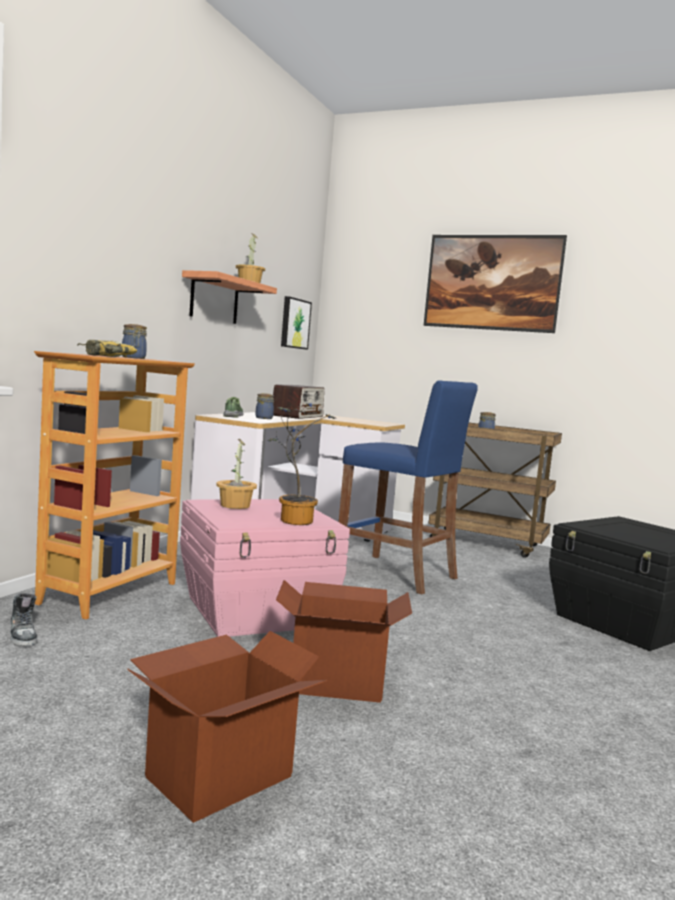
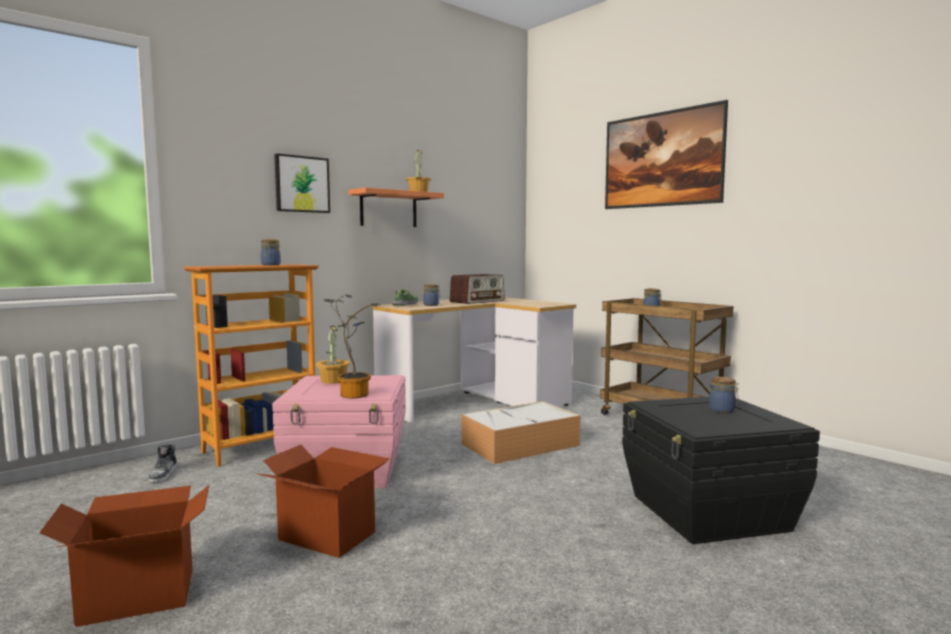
camera: 25 degrees right, 0 degrees up
(103, 356) = (233, 266): power drill -> none
(294, 323) = (492, 220): picture -> picture (301, 184)
(396, 574) = (519, 445): blue stool -> storage box
(641, 530) = (723, 411): none -> jar

